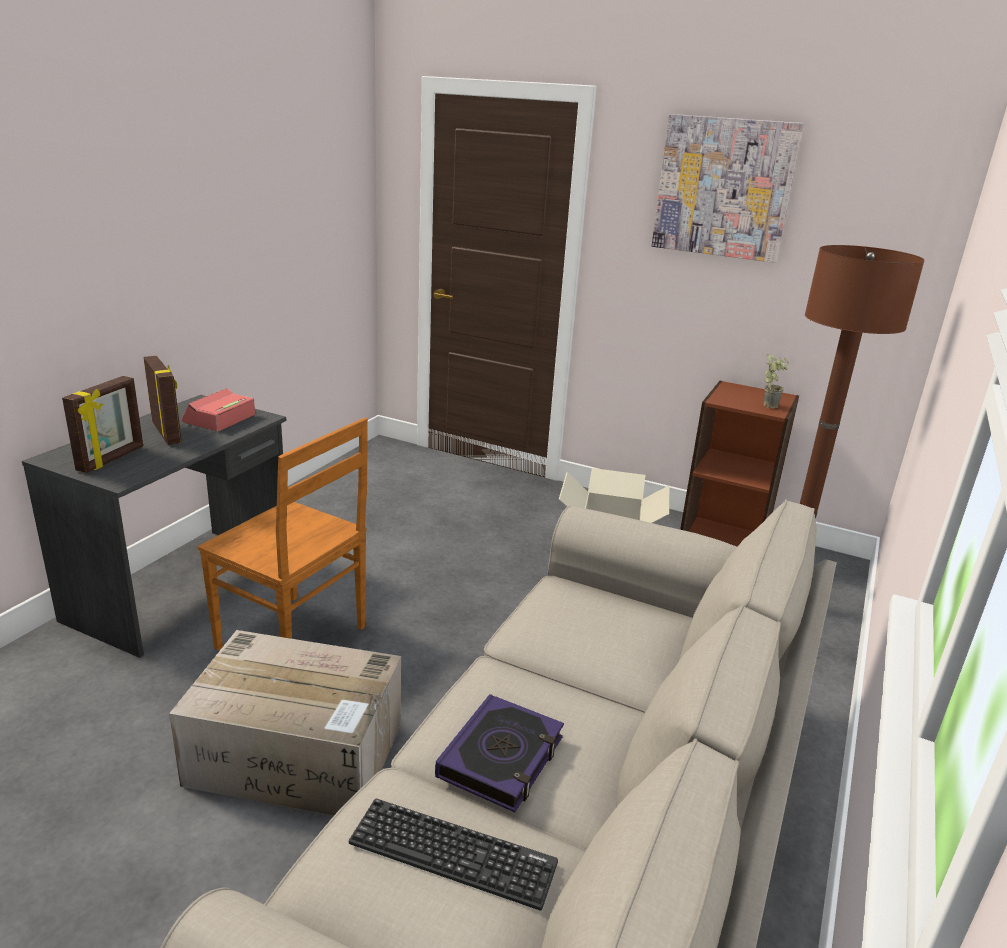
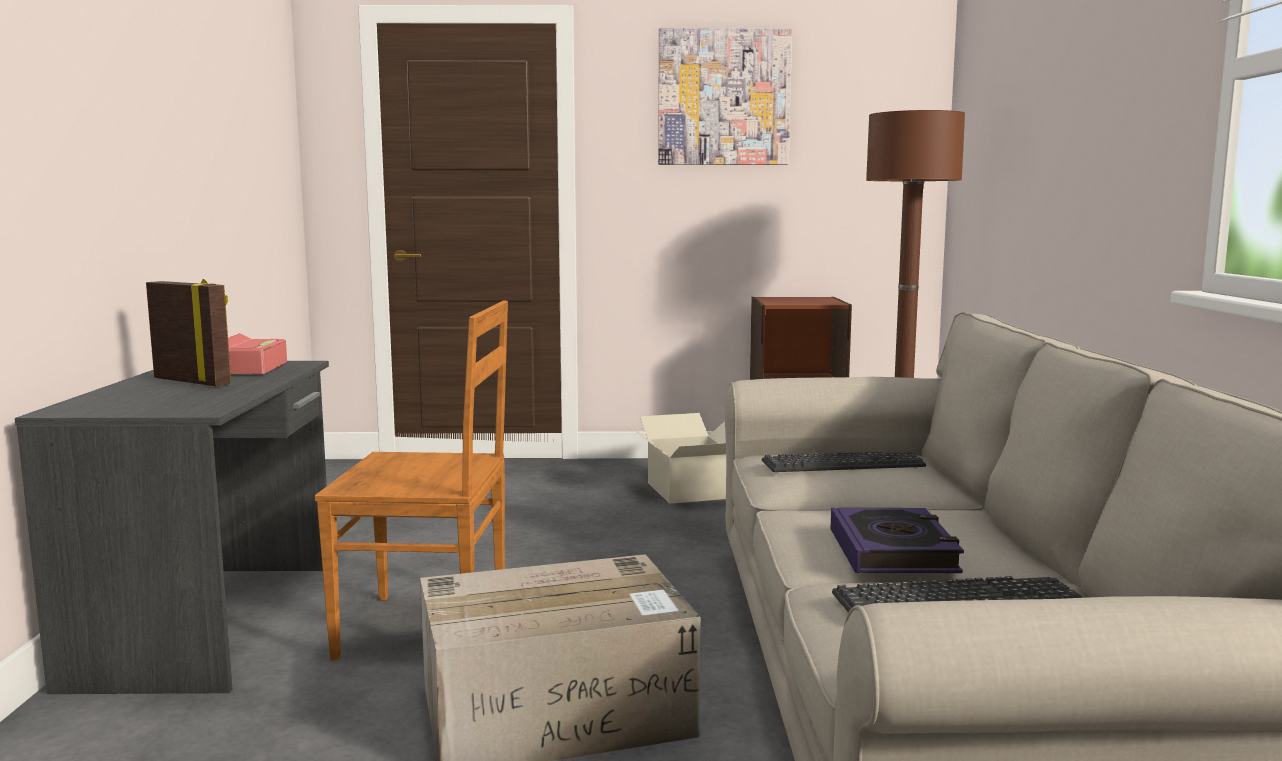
camera: 25 degrees left, 15 degrees down
(112, 459) = (156, 402): picture frame -> none
(602, 621) = (842, 464): none -> keyboard
(770, 405) = (821, 301): potted plant -> none

